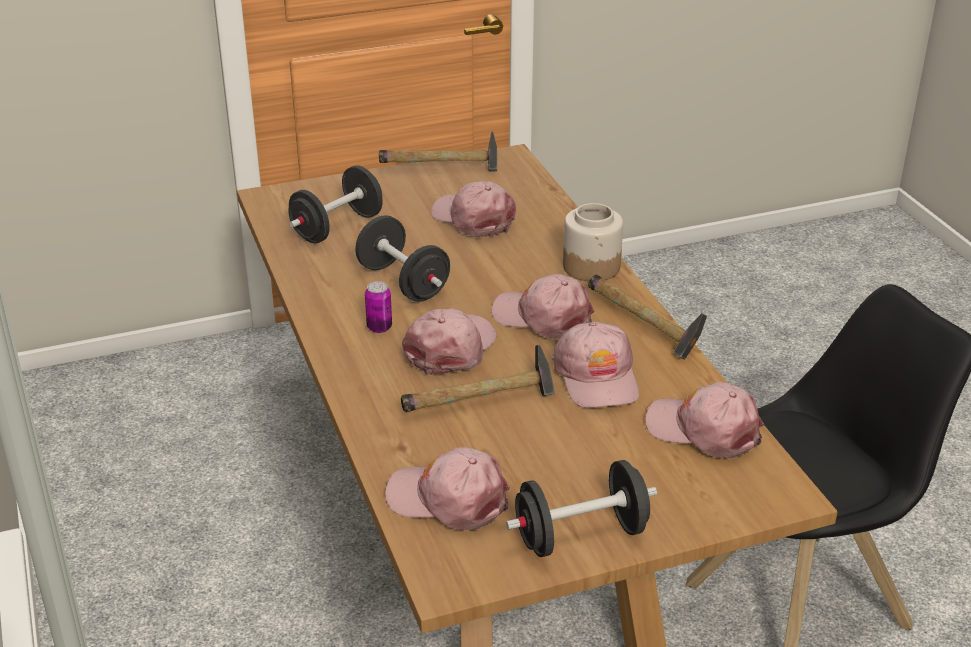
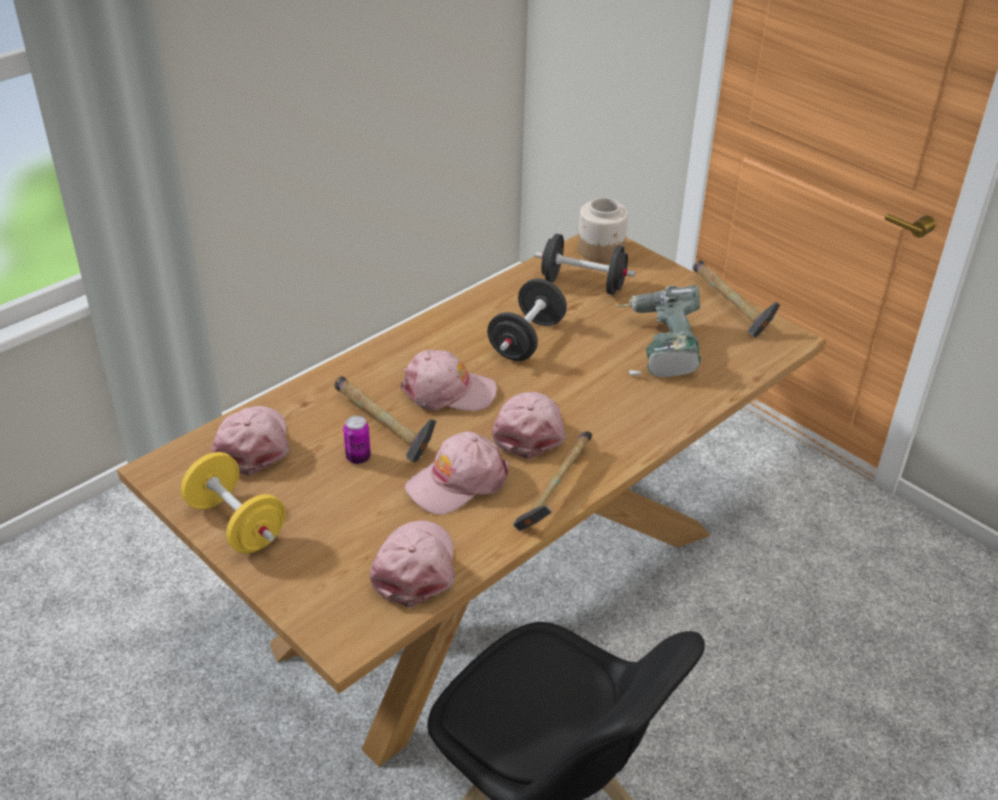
camera: 65 degrees right, 5 degrees up
(379, 327) = (453, 347): can -> can (358, 458)
(473, 218) = (659, 348): pink cap -> power drill
(581, 535) = (236, 524): black dumbbell -> yellow dumbbell
(592, 266) = (634, 436): jar -> jar (601, 250)

